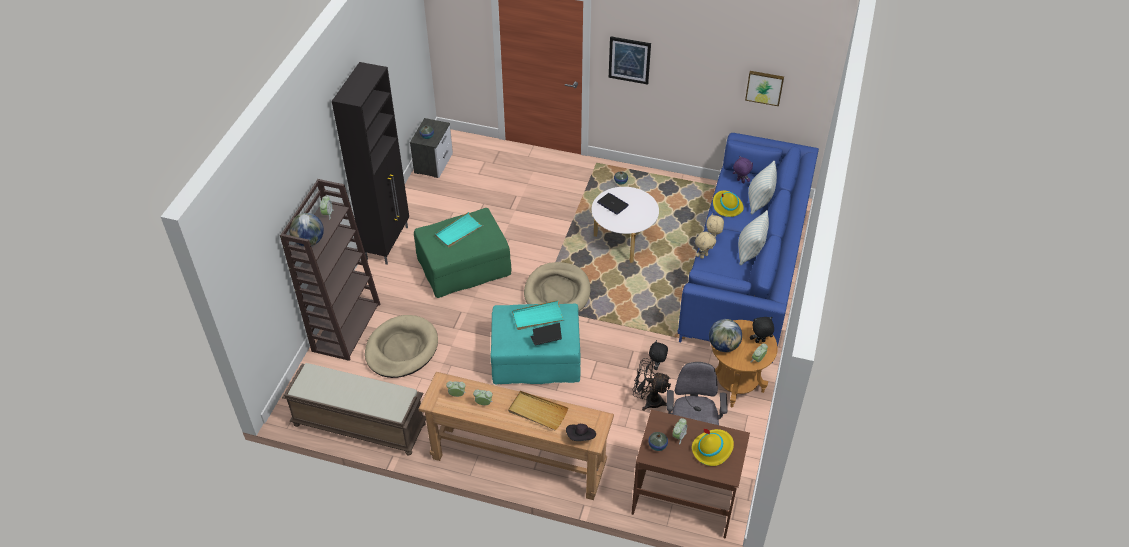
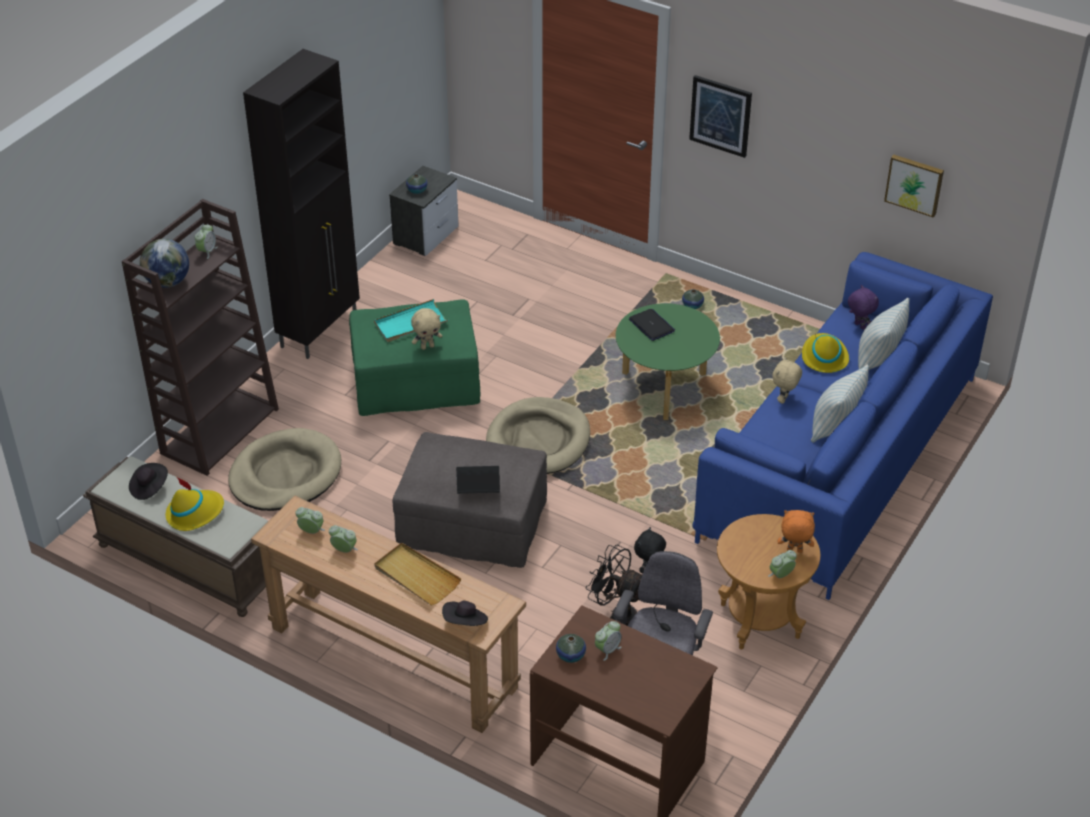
camera: 15 degrees right, 5 degrees down
(327, 383) = (149, 488): none -> black hat
(535, 359) = (471, 525): turquoise ottoman -> grey ottoman
(537, 317) = (478, 458): turquoise tray -> none
(623, 241) = (664, 388): white coffee table -> green coffee table
(703, 256) = (760, 419): beige plush toy -> beige plush toy (427, 346)
(712, 449) = (651, 677): yellow hat -> yellow hat (195, 513)
(723, 346) = (736, 546): globe -> none
(760, 342) = (794, 551): black plush toy -> orange plush toy

